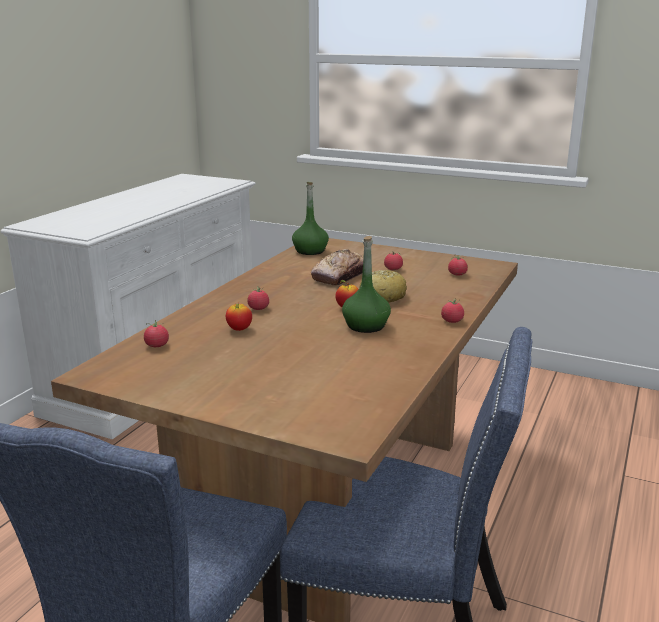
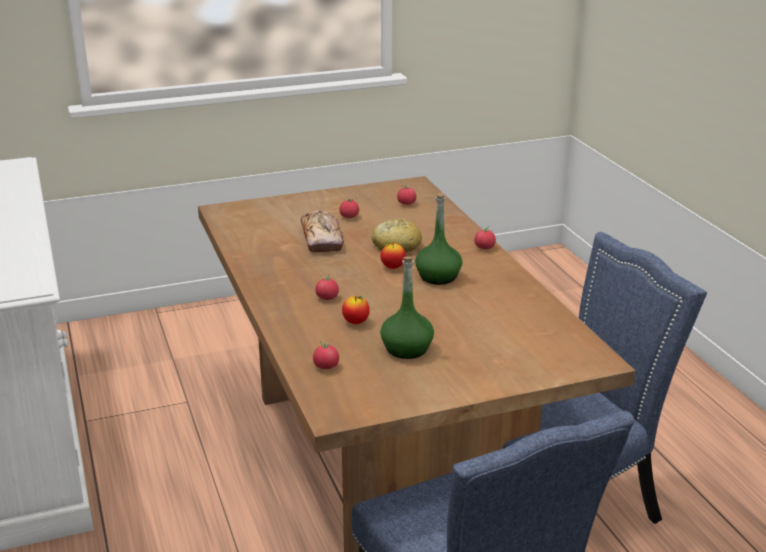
camera: 45 degrees left, 5 degrees up
(310, 251) = (238, 223): green bottle -> green bottle (406, 349)

